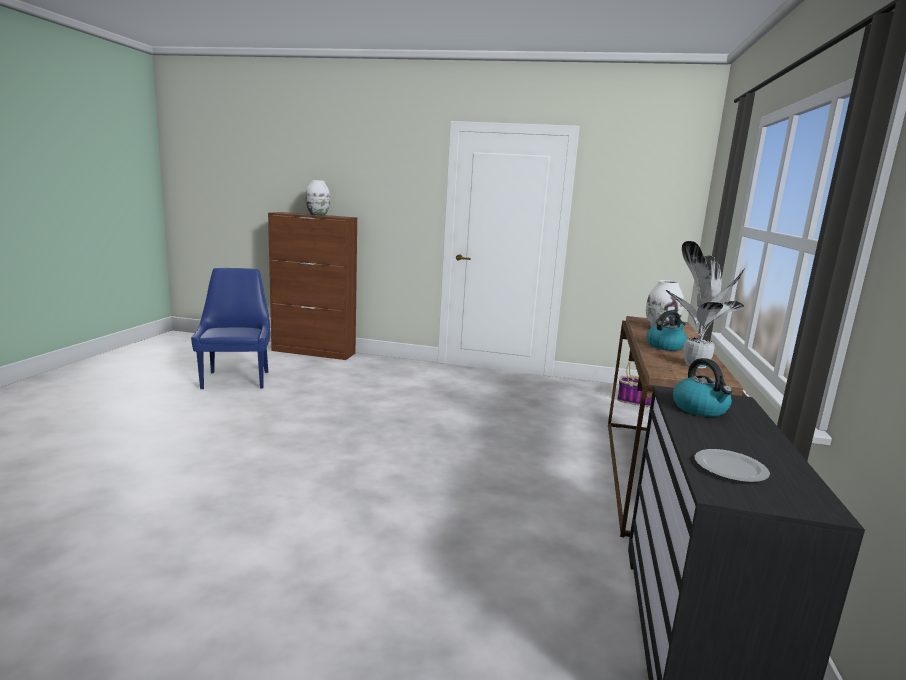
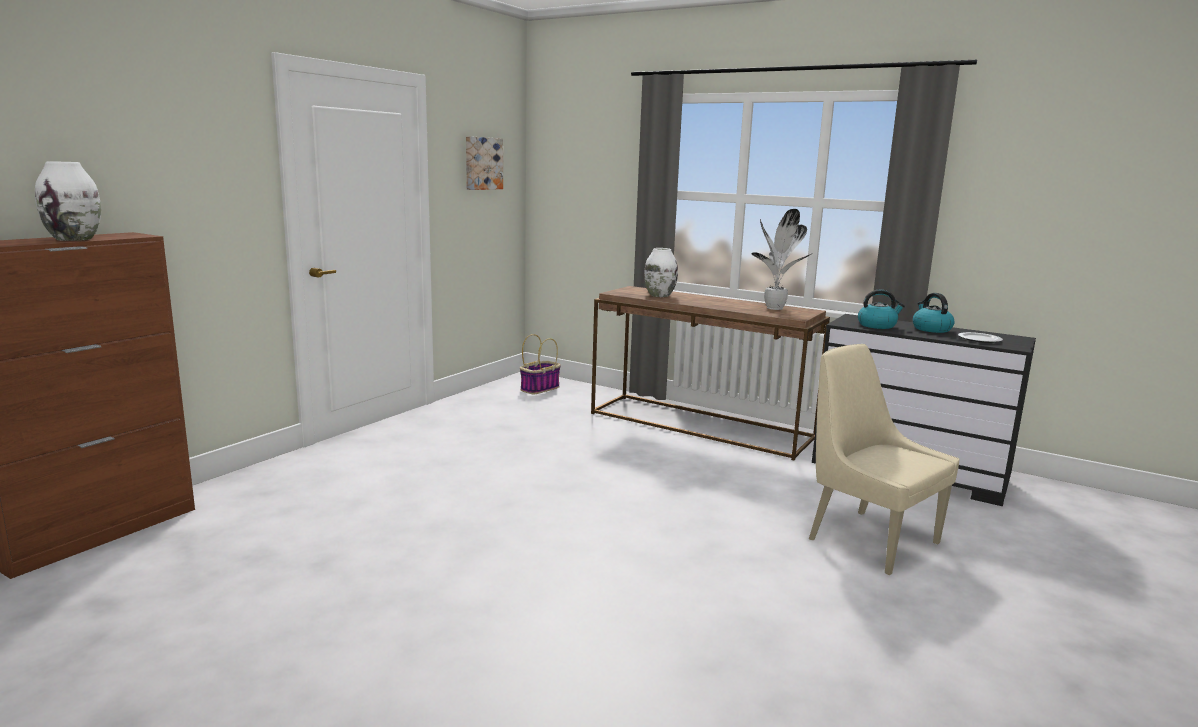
camera: 70 degrees left, 0 degrees up
(236, 379) = (167, 630): blue chair -> none
(444, 586) = (868, 539): none -> beige chair
(639, 197) = (482, 163): none -> picture
(665, 346) = (717, 304): kettle -> kettle (931, 329)

